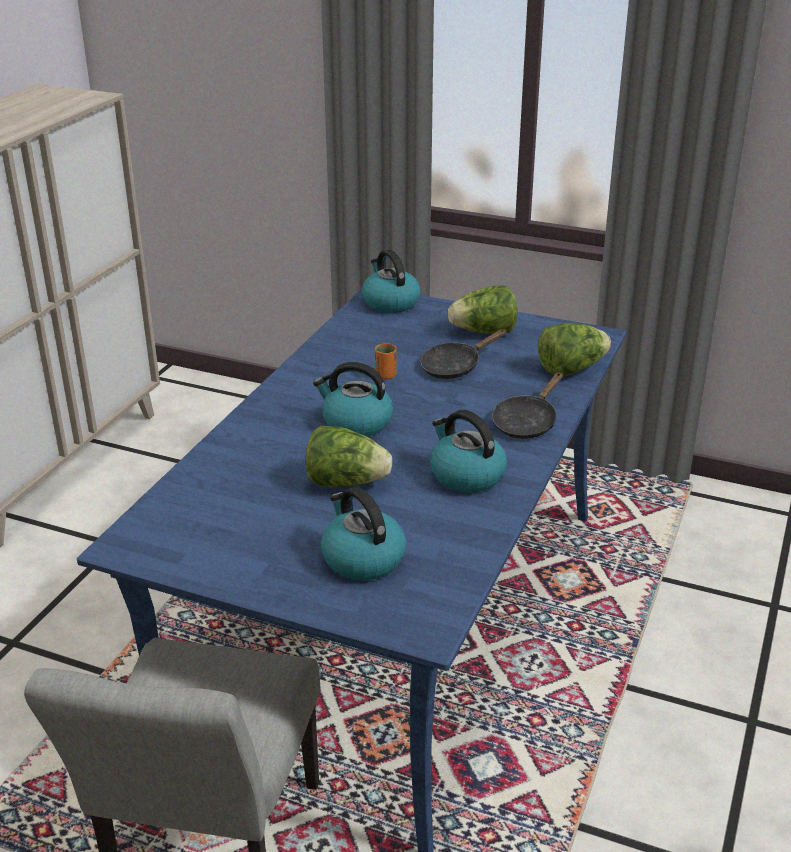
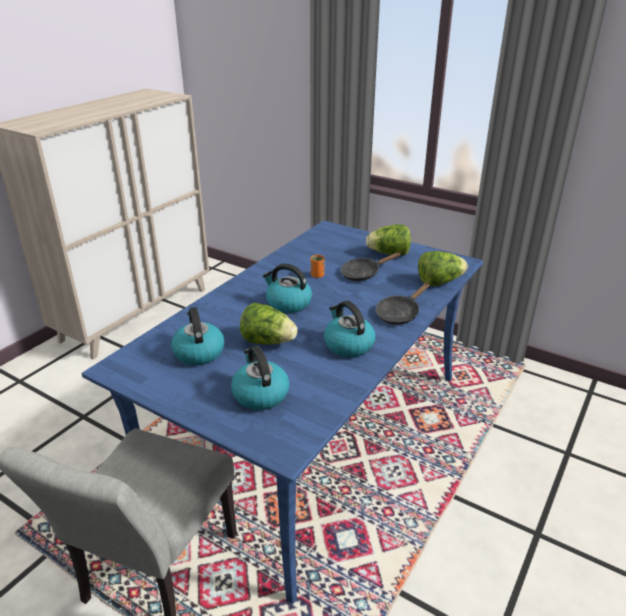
camera: 10 degrees right, 0 degrees up
(390, 303) = (335, 231): kettle -> kettle (198, 352)

